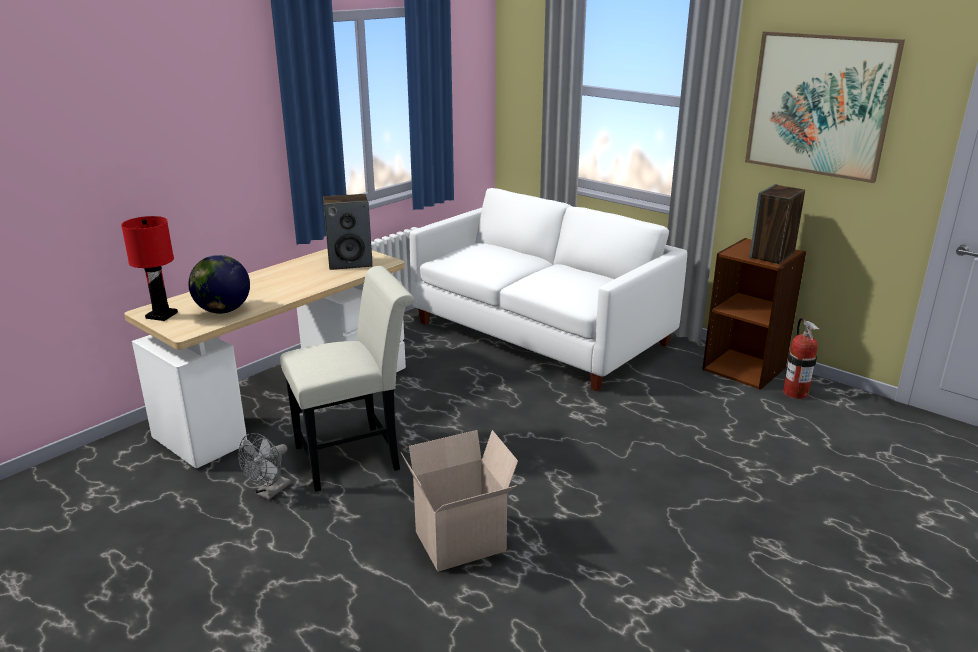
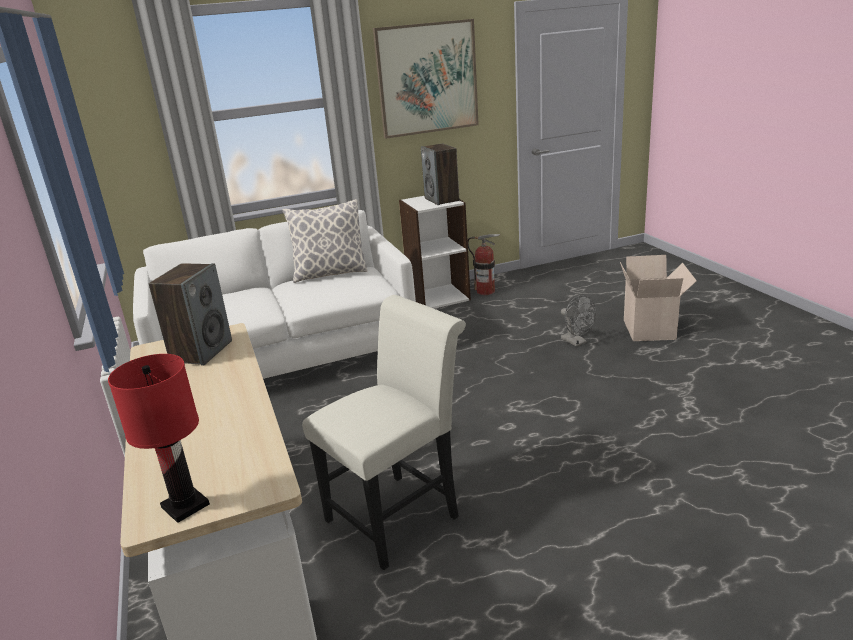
camera: 60 degrees left, 0 degrees up
(223, 311) = (237, 450): globe -> none
(269, 492) = (421, 594): grey fan -> grey fan (576, 342)
(355, 456) = (399, 514): white chair -> white chair turned 45 degrees clockwise
(460, 544) = (582, 477): cardboard box -> cardboard box (651, 330)
(593, 275) = (330, 274): none -> pillow
(744, 368) = (438, 297): brown bookcase -> white bookcase

